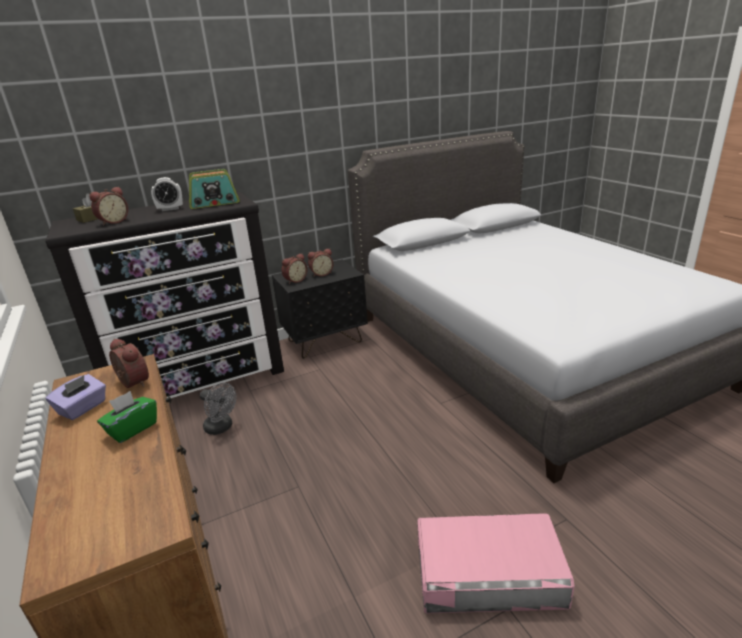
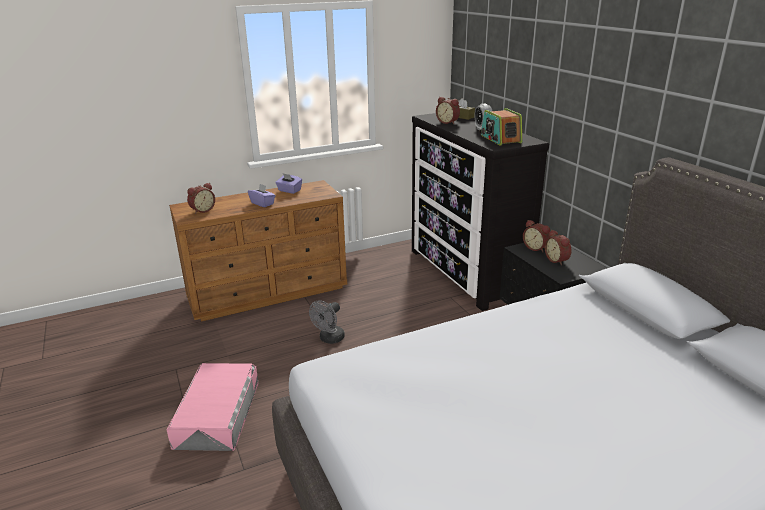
camera: 90 degrees right, 0 degrees up
(131, 383) = (308, 196): alarm clock -> alarm clock (202, 210)
(132, 429) = (262, 203): green tissue box -> purple tissue box
(222, 428) = (399, 291): grey fan -> grey fan (329, 339)

